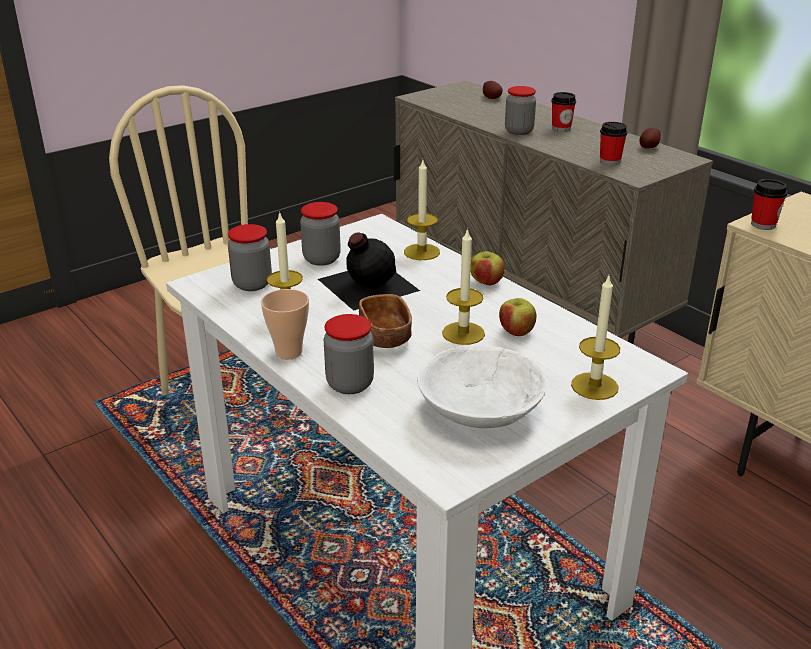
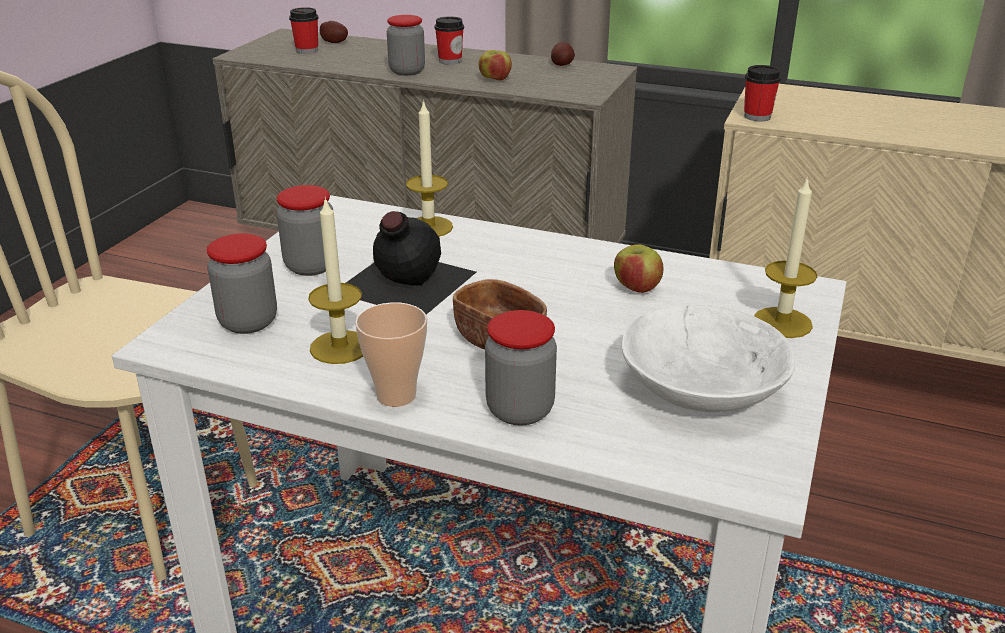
camera: 30 degrees left, 0 degrees up
(463, 333) = (582, 307): candle -> none
(486, 283) = (542, 243): apple -> apple (495, 80)
(610, 161) = (541, 85): cup -> cup (307, 51)

